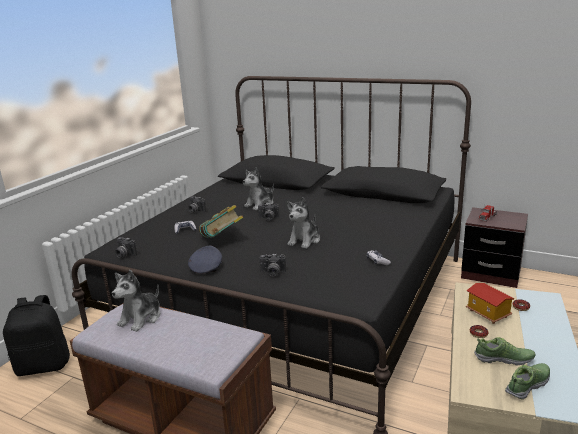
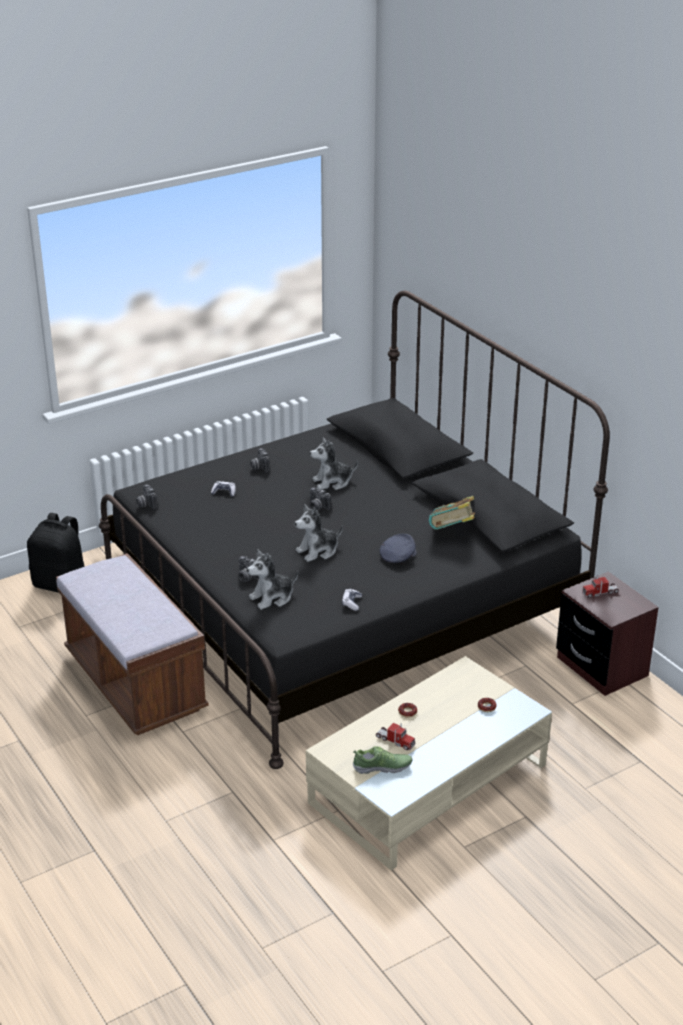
camera: 30 degrees right, 10 degrees up
(141, 318) = (117, 578): plush toy -> plush toy (272, 598)
(206, 267) = (199, 548): grey cap -> grey cap (398, 556)
(222, 239) = (245, 519): book -> book (453, 532)
(487, 313) = (444, 699): toy house -> none
(504, 359) = (395, 741): shoe -> toy truck

